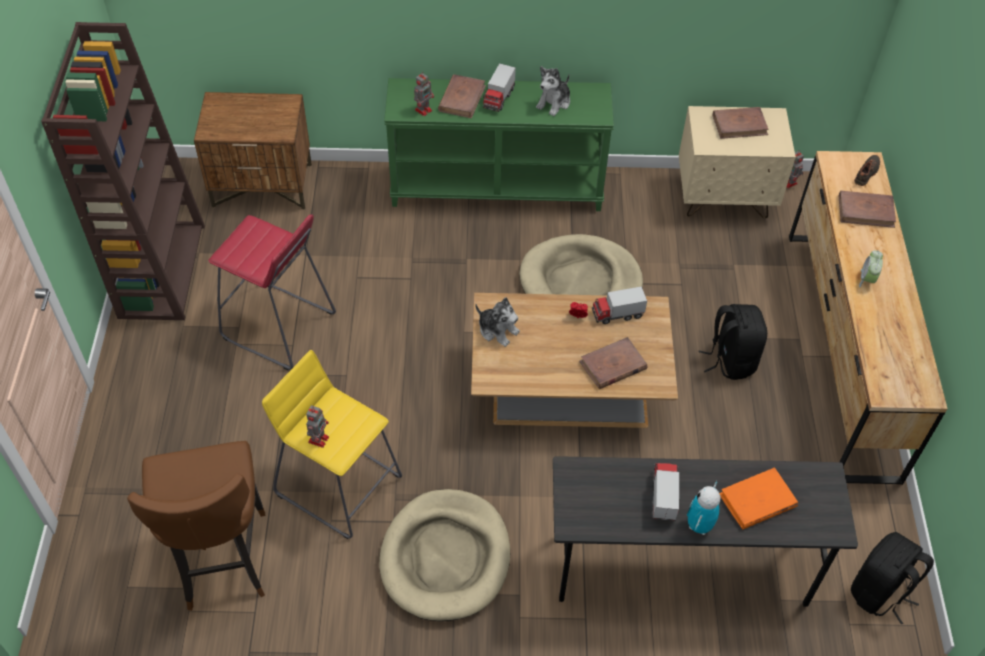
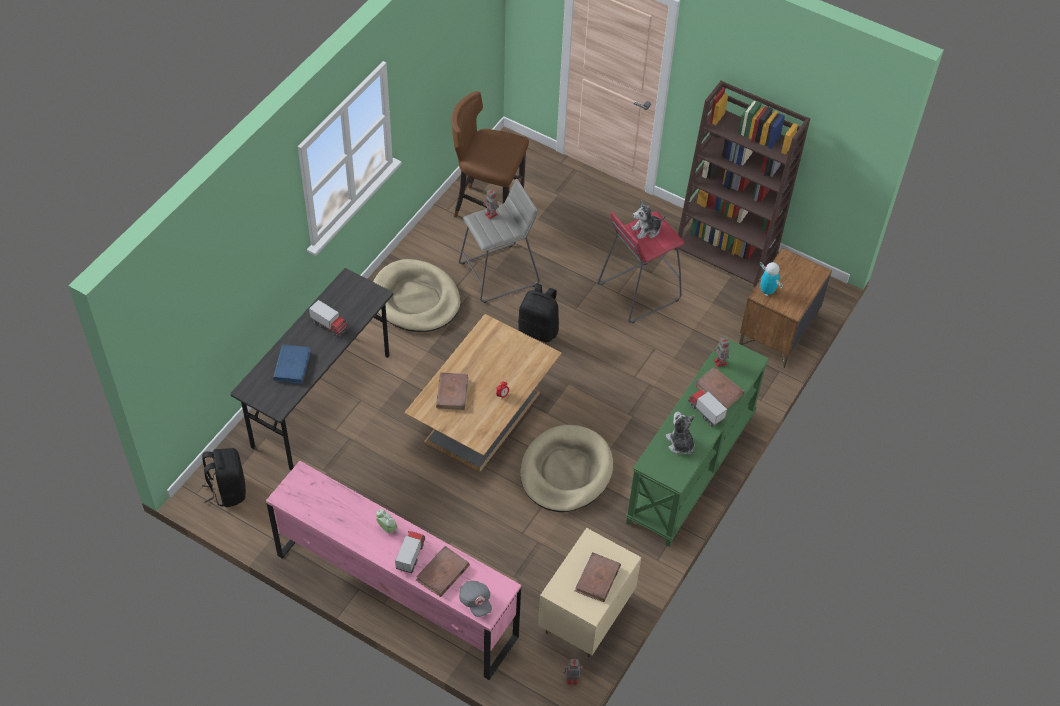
camera: 120 degrees right, 0 degrees up
(339, 484) = (499, 274): yellow stool -> grey stool
(497, 330) = (522, 349): plush toy -> plush toy (646, 230)
(617, 314) = (489, 418): toy truck -> toy truck (410, 556)
(699, 526) = (301, 331): toy robot -> toy robot (767, 291)
(730, 359) = (439, 521): black backpack -> black backpack (539, 330)
(757, 501) = (292, 365): orange book -> blue book
(840, 351) = (396, 595): brown dresser -> pink dresser
(867, 173) = (475, 601): black shoe -> grey cap

